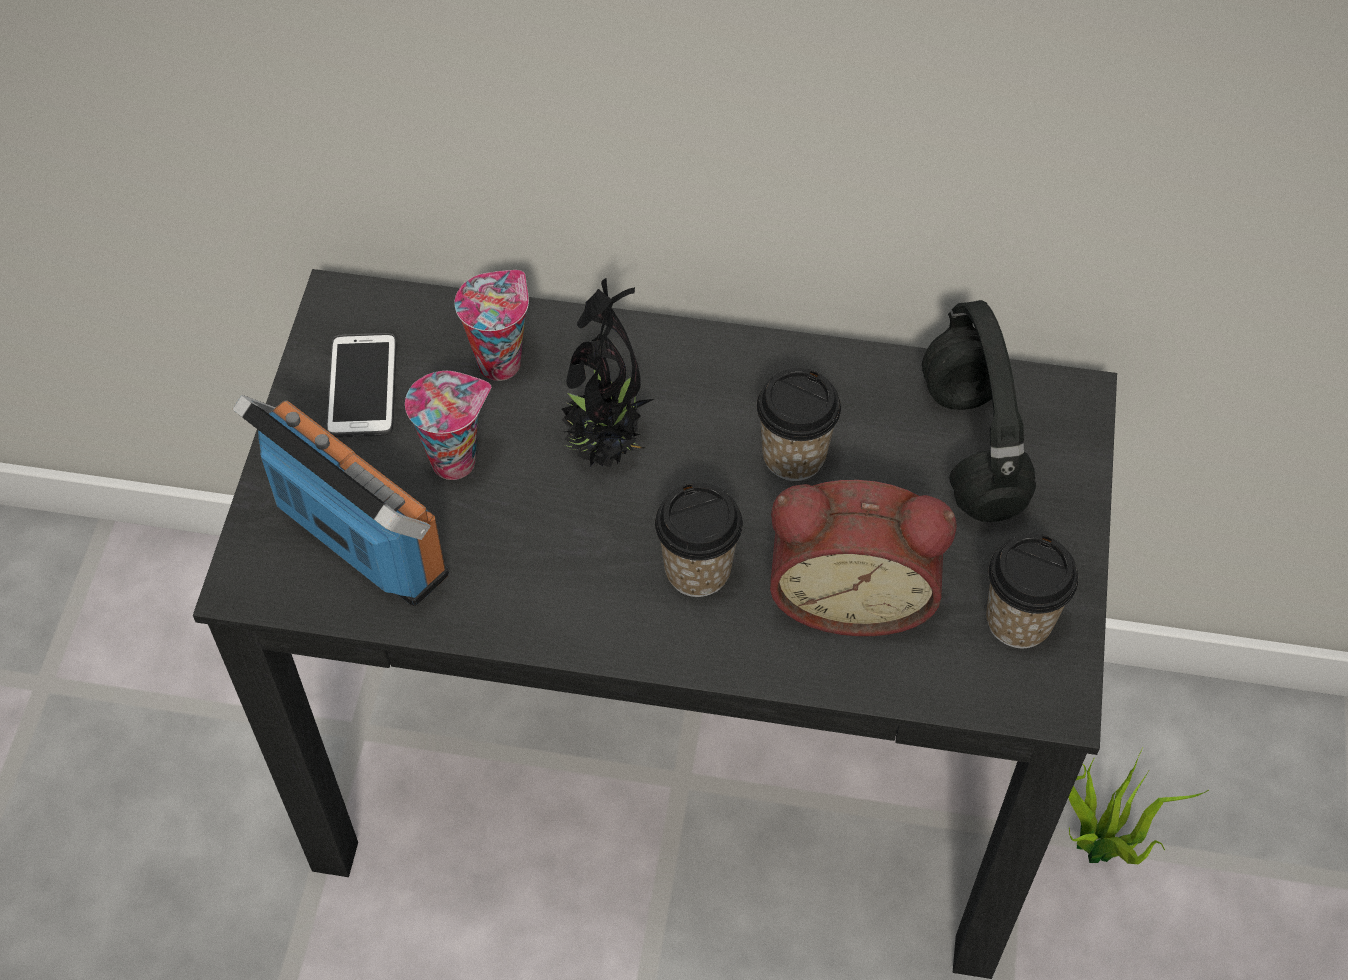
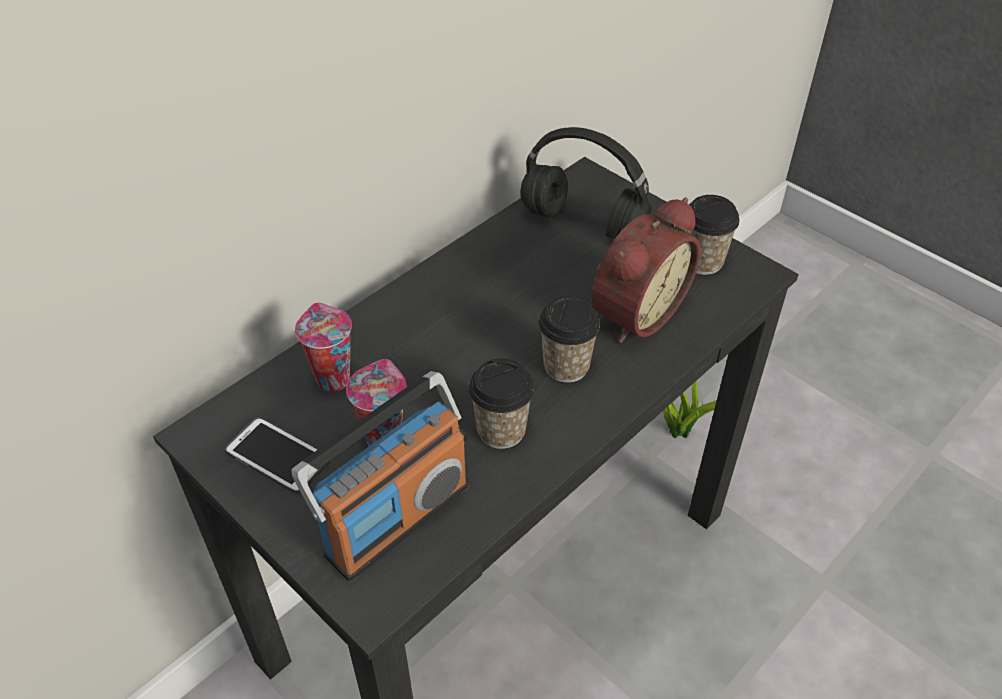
camera: 55 degrees left, 10 degrees down
(360, 539) = (396, 519): radio -> radio turned 150 degrees clockwise
(605, 447) = (444, 362): potted plant -> none
(794, 456) = (526, 289): cup -> cup (501, 430)

